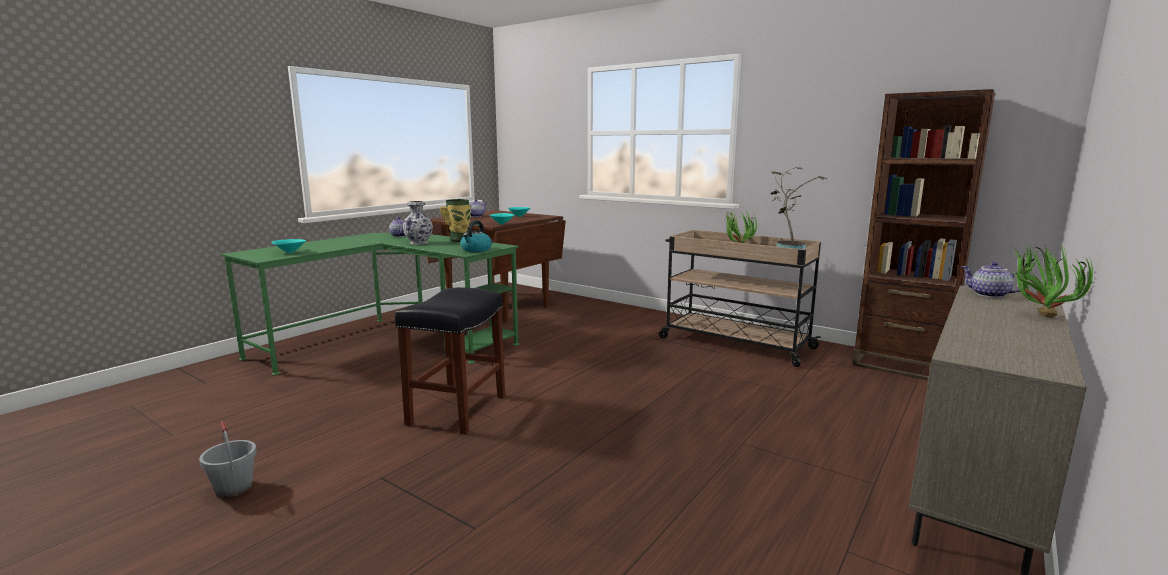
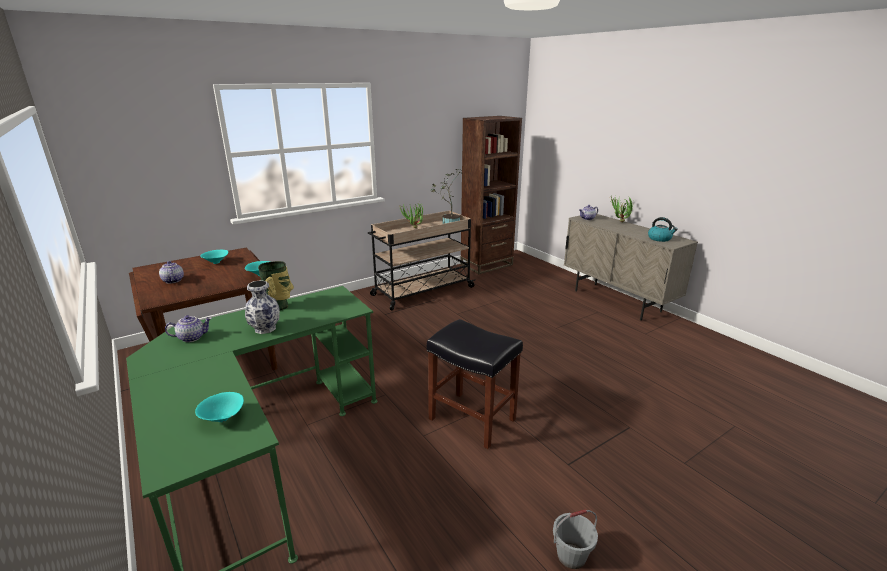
camera: 70 degrees left, 10 degrees up
(476, 250) = (345, 304): kettle -> kettle (660, 238)

